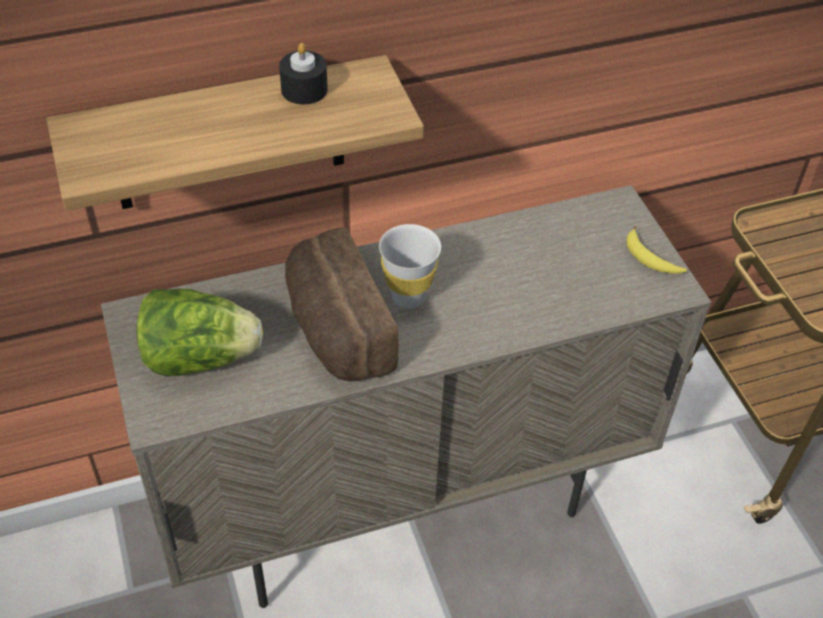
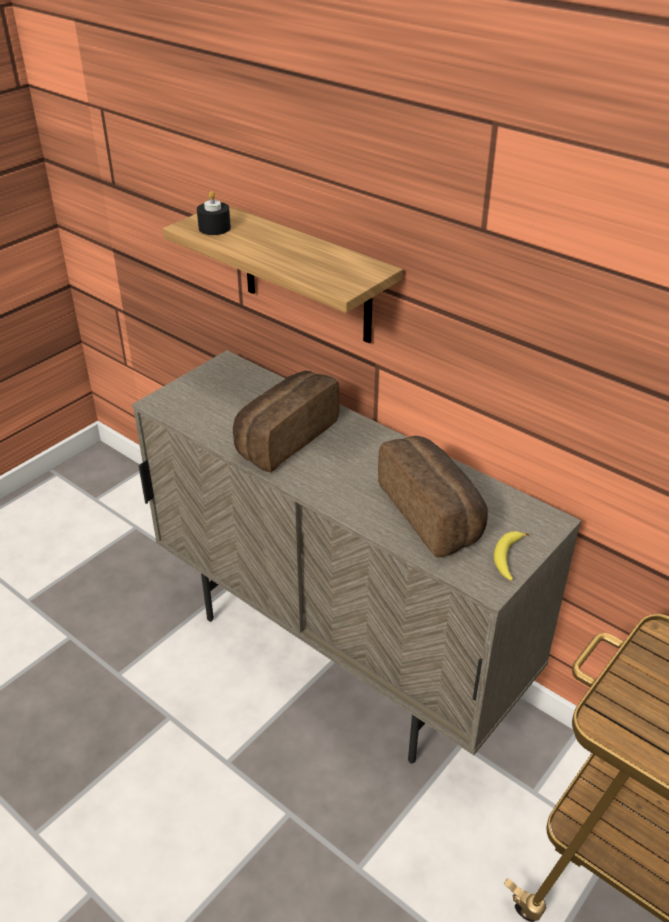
camera: 60 degrees right, 10 degrees down
(199, 357) = (216, 397): lettuce -> none
(304, 89) = (331, 255): black candle -> black candle (214, 228)
(408, 297) = (342, 454): white cup -> none
(554, 275) = (433, 513): none -> bread

